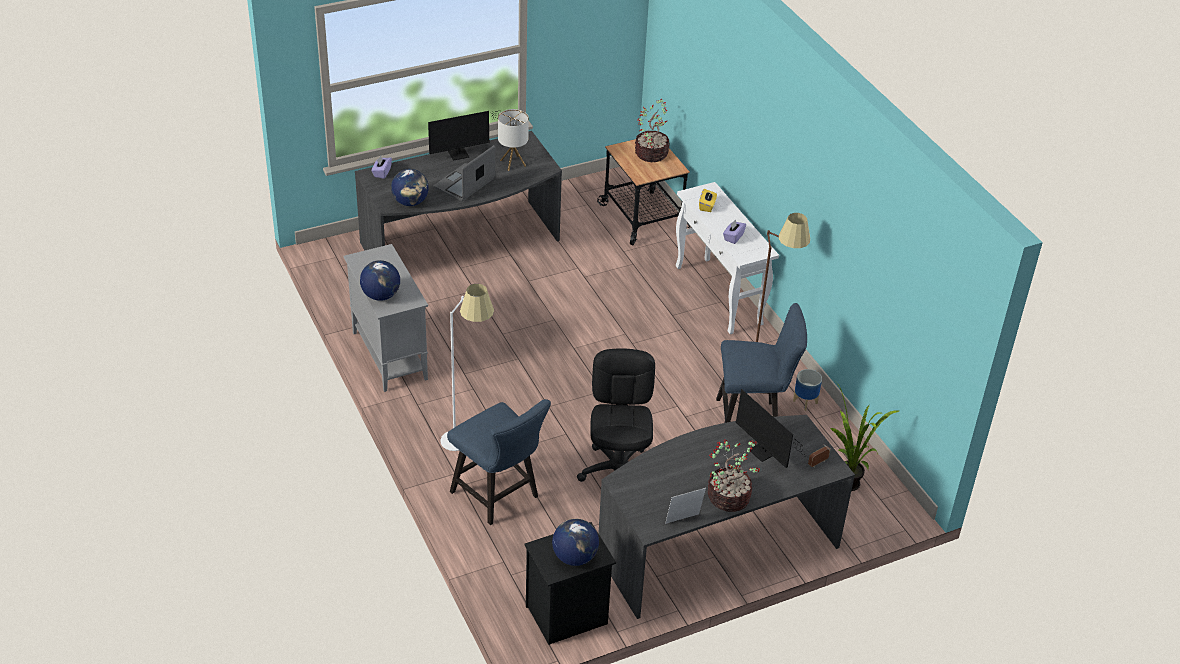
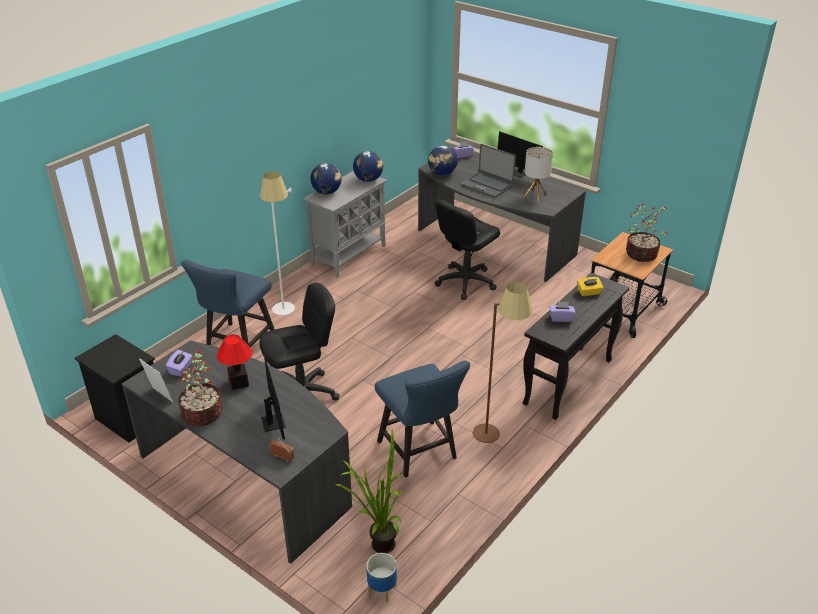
camera: 65 degrees right, 5 degrees down
(465, 184) = (487, 185): laptop -> laptop turned 150 degrees counterclockwise
(515, 292) = (465, 282): none -> black office chair
(574, 557) = (110, 361): globe -> globe (368, 179)
(648, 497) = (181, 369): none -> purple tissue box
(697, 462) = (239, 383): none -> table lamp
(719, 296) = (568, 382): white console table -> black console table
(764, 454) = (273, 419): monitor -> monitor turned 135 degrees clockwise
(805, 402) = (474, 480): planter -> planter (382, 590)

